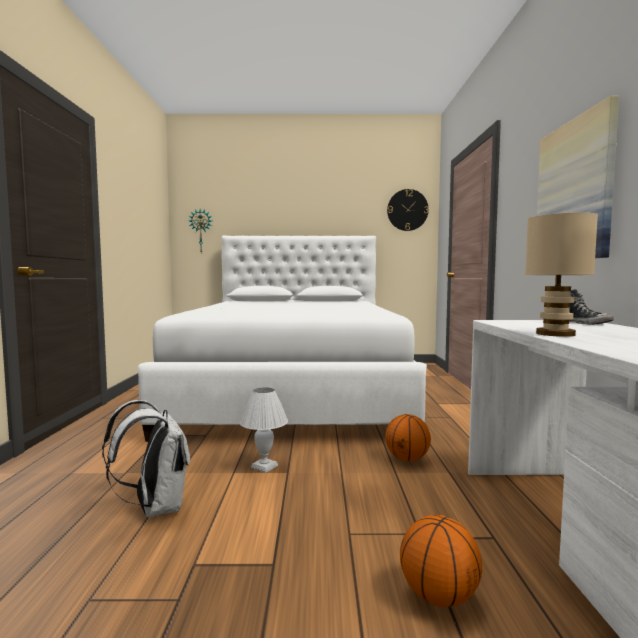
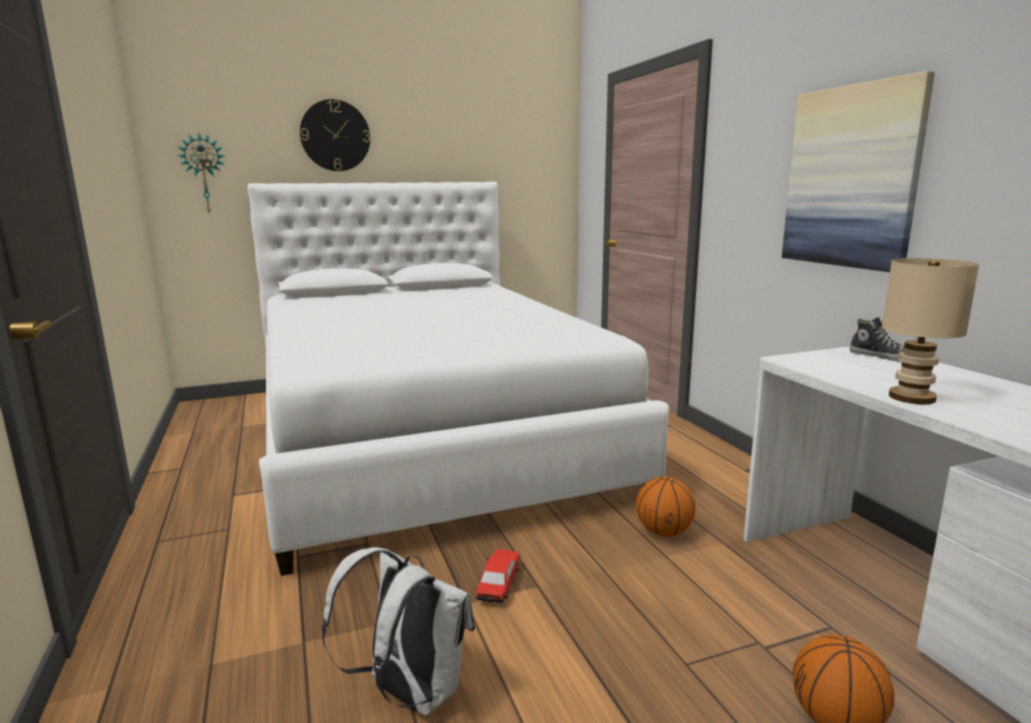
camera: 20 degrees left, 10 degrees up
(263, 466) = (499, 584): white table lamp -> toy car
(407, 210) = (538, 141): wall clock -> wall clock (335, 135)

